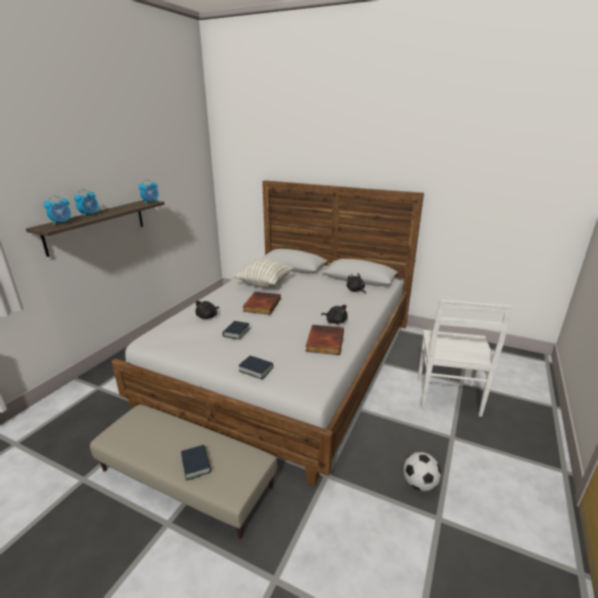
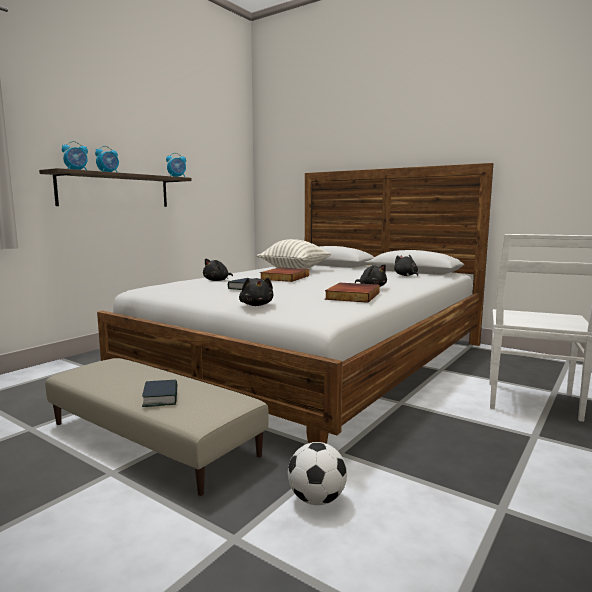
camera: 10 degrees right, 15 degrees down
(256, 370) = (256, 305): book -> black plush toy
(419, 483) = (476, 472): football -> football (316, 499)

